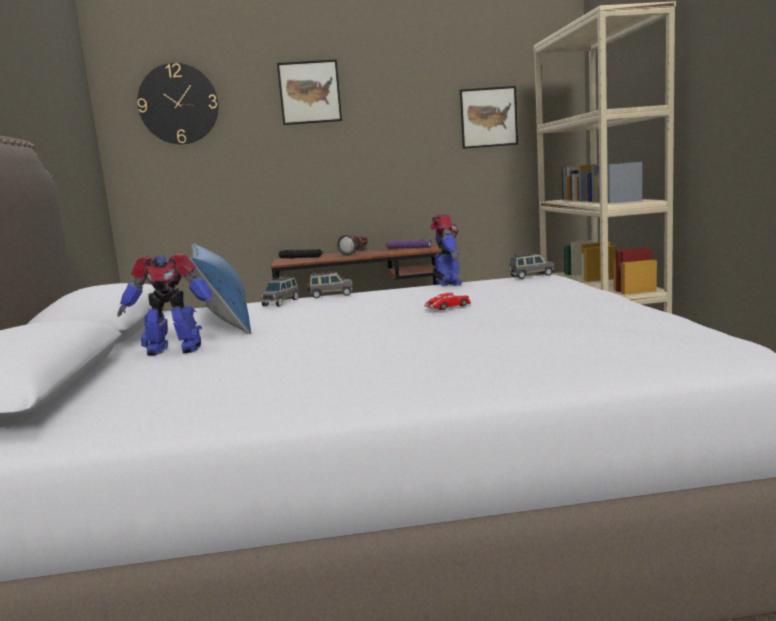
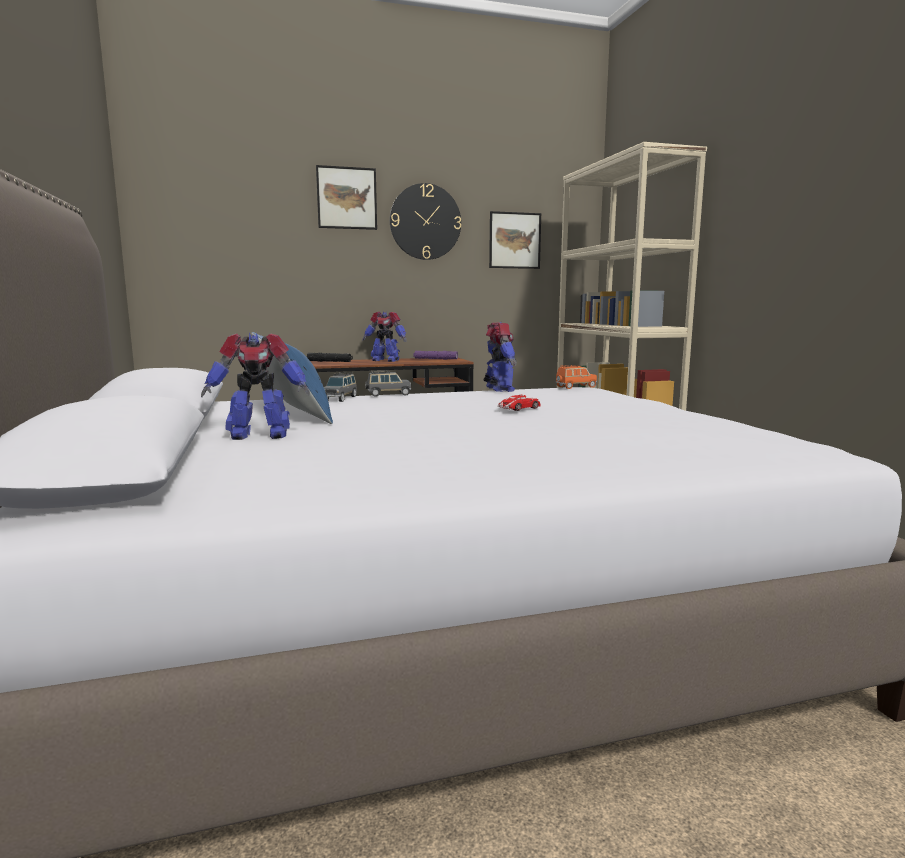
camera: 10 degrees left, 0 degrees up
(178, 104) = (211, 195): wall clock -> wall clock (425, 222)
(356, 253) = (385, 360): flashlight -> toy robot
(530, 276) = (575, 387): grey toy car -> orange toy car

